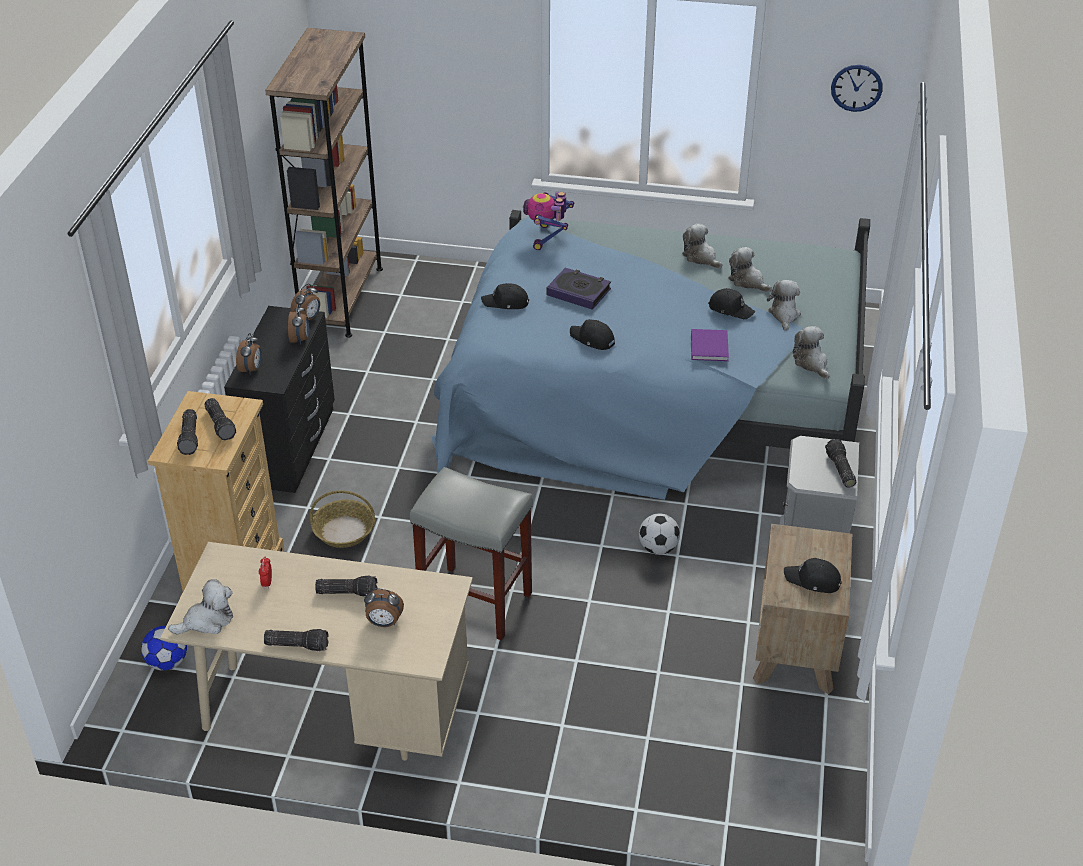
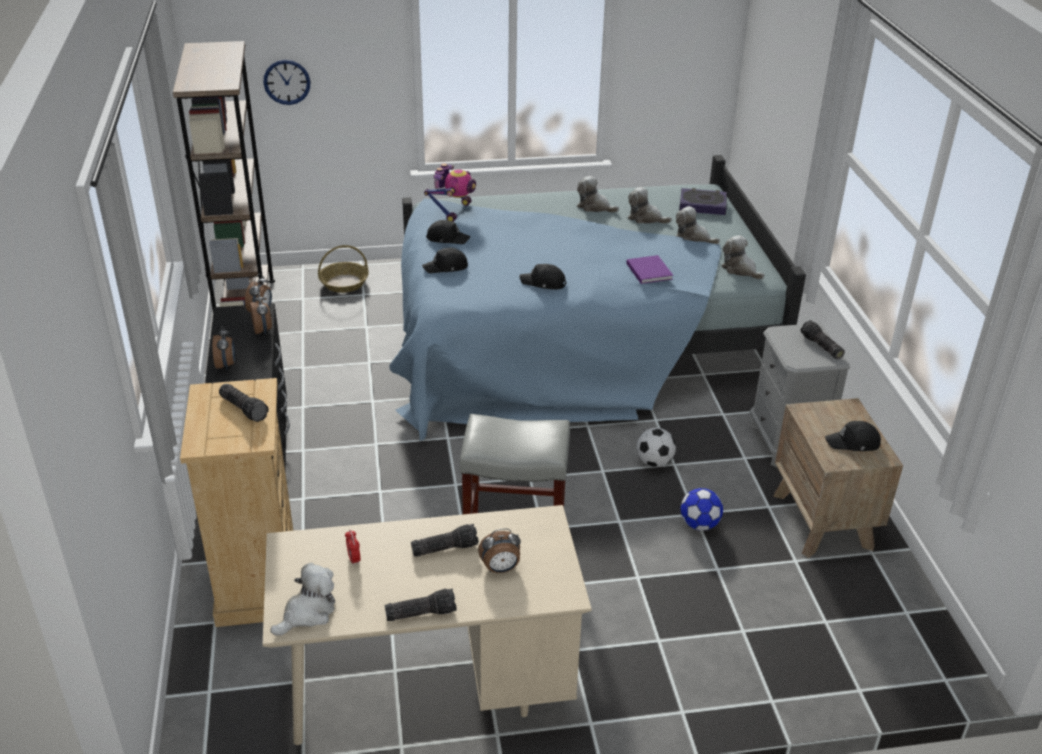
camera: 20 degrees left, 5 degrees down
(167, 662) = (223, 684): football -> football (699, 524)
(190, 437) = (217, 427): flashlight -> none
(344, 530) = (351, 511): basket -> basket (344, 283)
(548, 238) = (453, 211): toy robot -> toy robot turned 150 degrees counterclockwise
(578, 292) = (507, 248): book -> book (702, 205)
(730, 309) = (648, 239): black cap -> black cap (447, 238)
(784, 316) = (693, 238): plush toy -> plush toy turned 45 degrees counterclockwise
(856, 88) = (694, 41): wall clock -> wall clock (287, 82)

